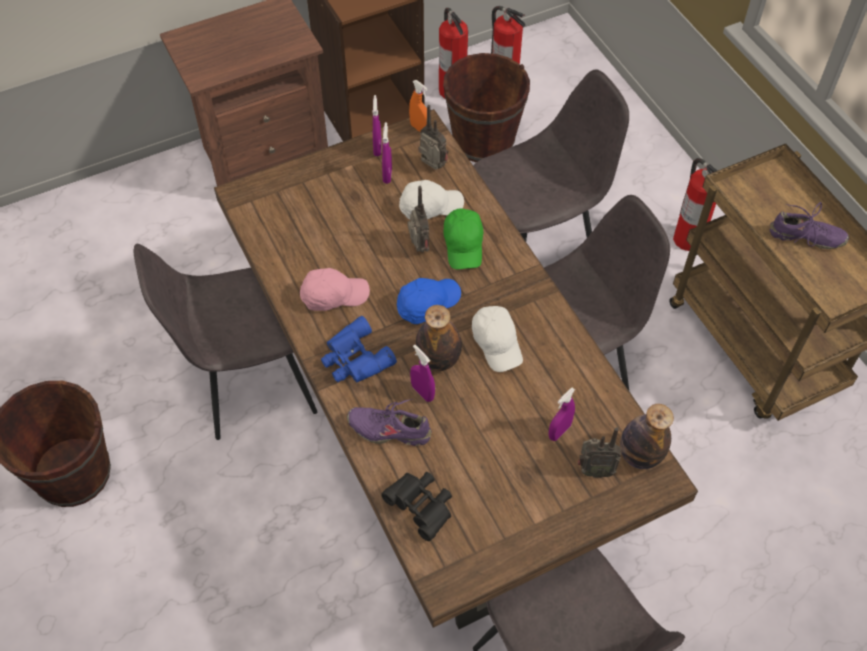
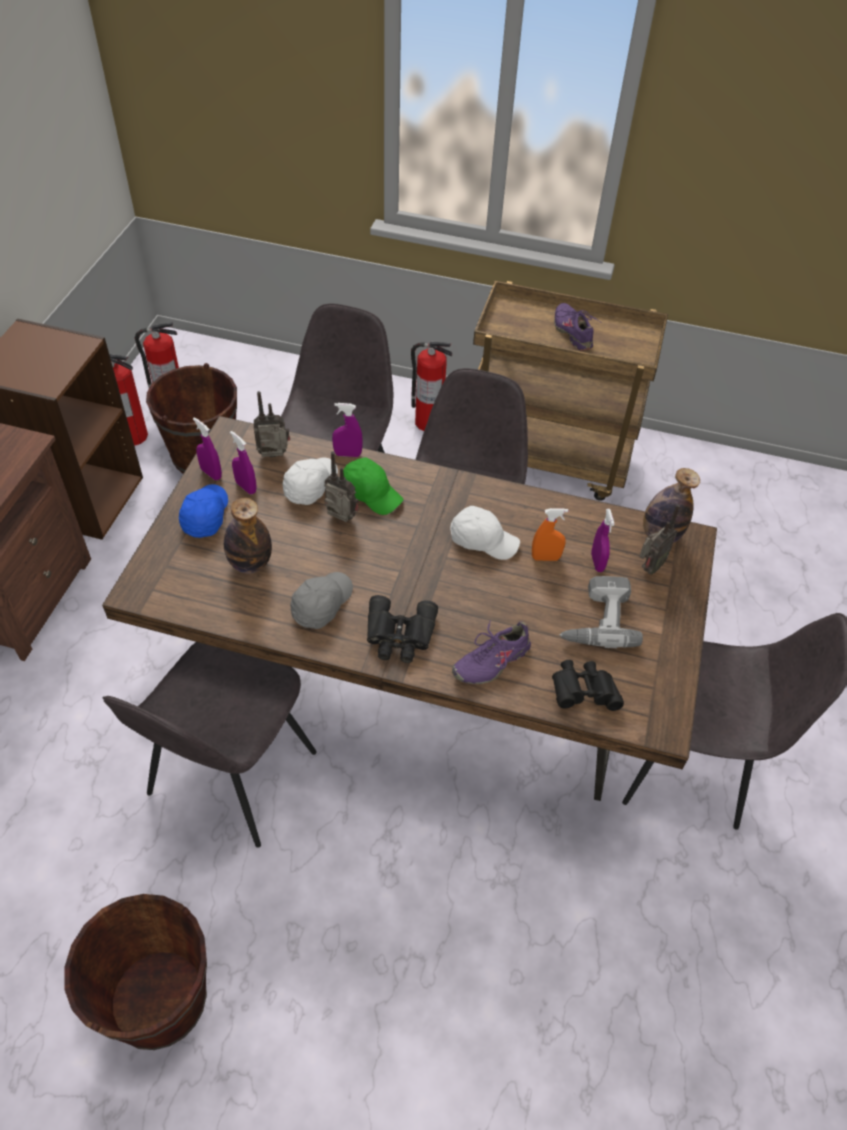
camera: 50 degrees left, 5 degrees down
(333, 295) = (321, 604): pink cap -> grey cap
(354, 359) = (399, 636): blue binoculars -> black binoculars
(420, 129) = (227, 436): orange spray bottle -> orange spray bottle (545, 558)
(422, 392) = (478, 616): purple spray bottle -> purple spray bottle (348, 454)
(427, 303) = (399, 553): blue cap -> blue cap (205, 516)
(438, 359) = (459, 584): bottle -> bottle (250, 563)
(501, 469) = (596, 619): none -> power drill
(806, 238) = (573, 332): purple shoe -> purple shoe turned 75 degrees counterclockwise

